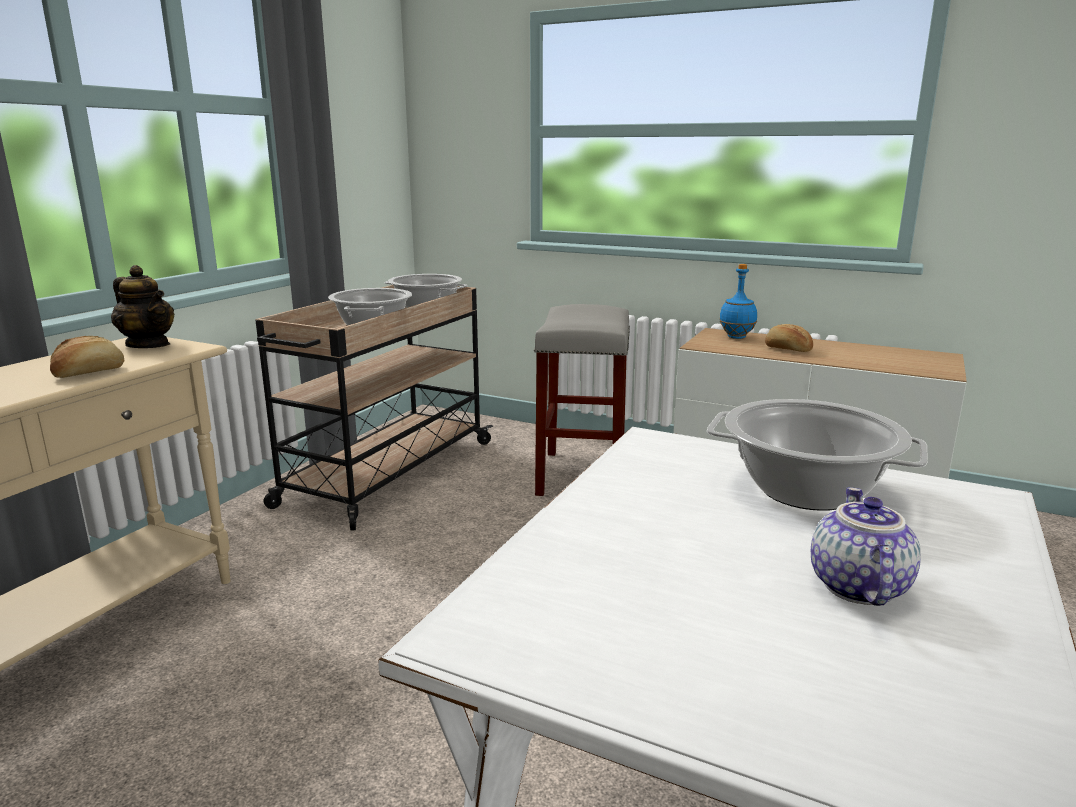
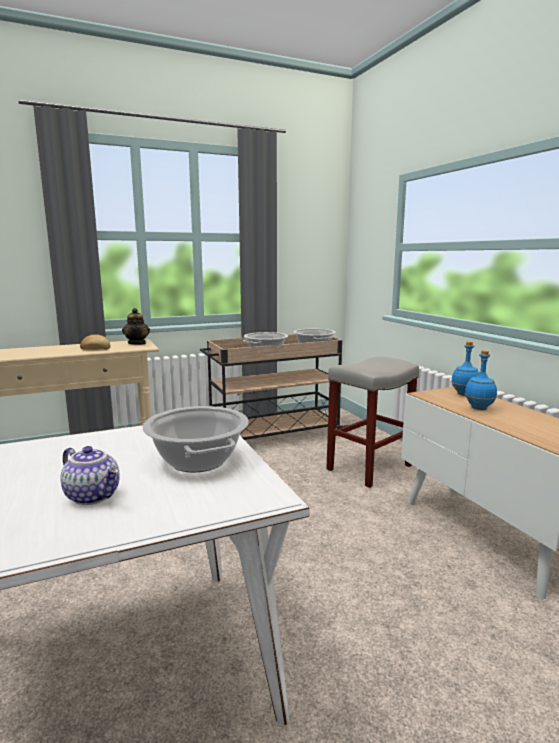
camera: 40 degrees right, 5 degrees down
(787, 349) = (479, 408): bread -> blue bottle
(855, 586) = (94, 496): teapot -> teapot turned 75 degrees clockwise

